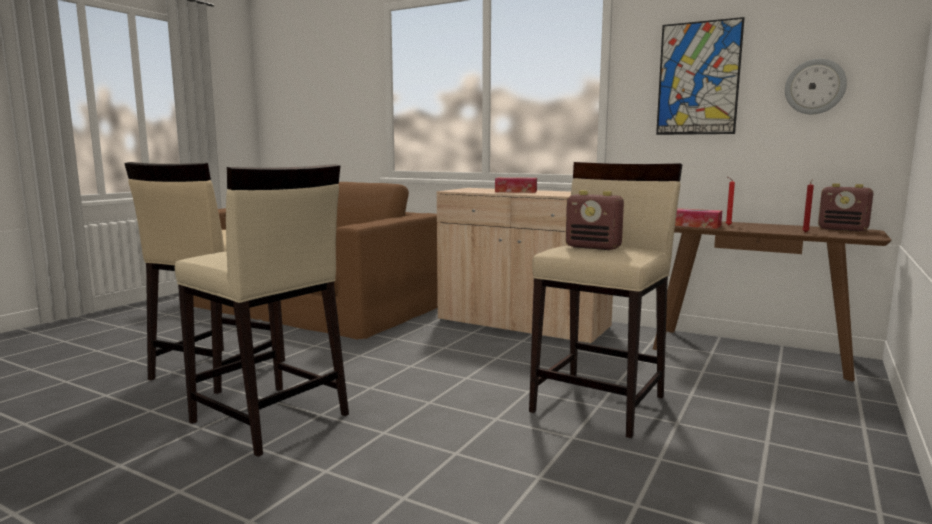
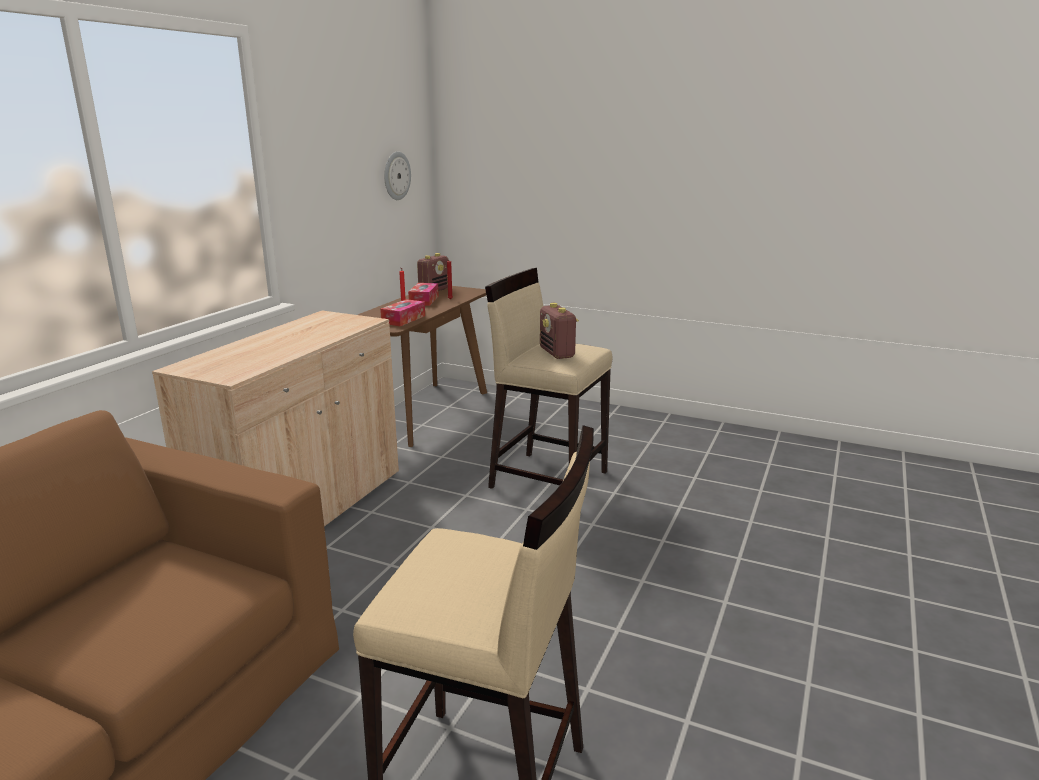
camera: 95 degrees left, 10 degrees up
(270, 419) = (642, 666): beige stool -> none
(516, 191) = (275, 345): tissue box -> tissue box (424, 300)
(594, 247) = (557, 353): radio -> radio turned 135 degrees clockwise
(698, 78) = (334, 170): picture -> none

